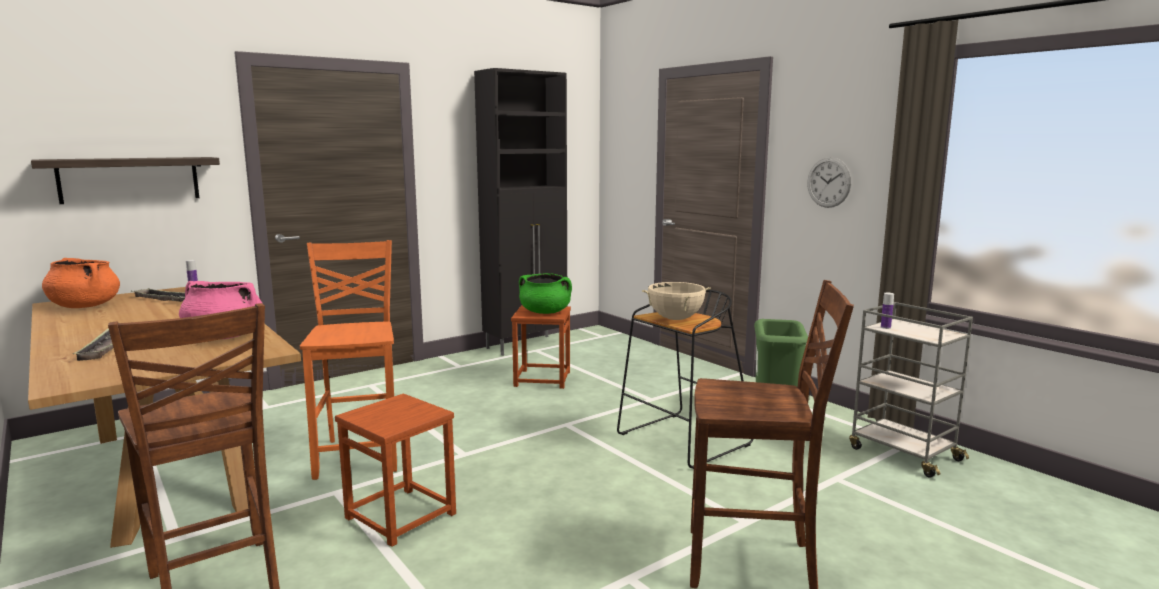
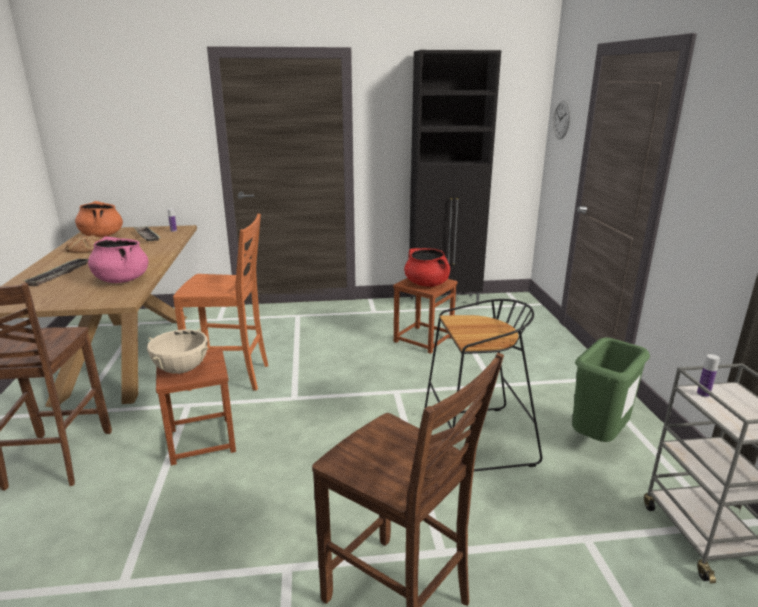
camera: 30 degrees right, 10 degrees up
(89, 319) = (86, 248): none -> bread
(129, 179) = (138, 147): shelf -> none
(360, 454) = (231, 377): orange chair -> orange chair turned 75 degrees clockwise
(545, 312) = (427, 284): green cooking pot -> red cooking pot
(675, 319) = (470, 329): beige cooking pot -> beige cooking pot (181, 370)
(829, 182) = (722, 197): wall clock -> wall clock (561, 120)

